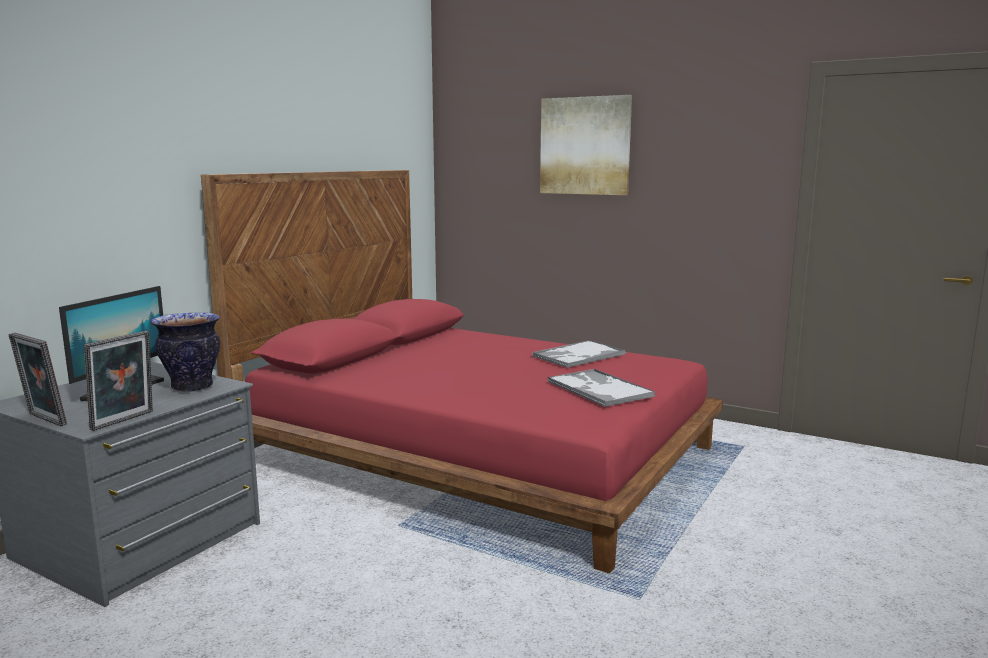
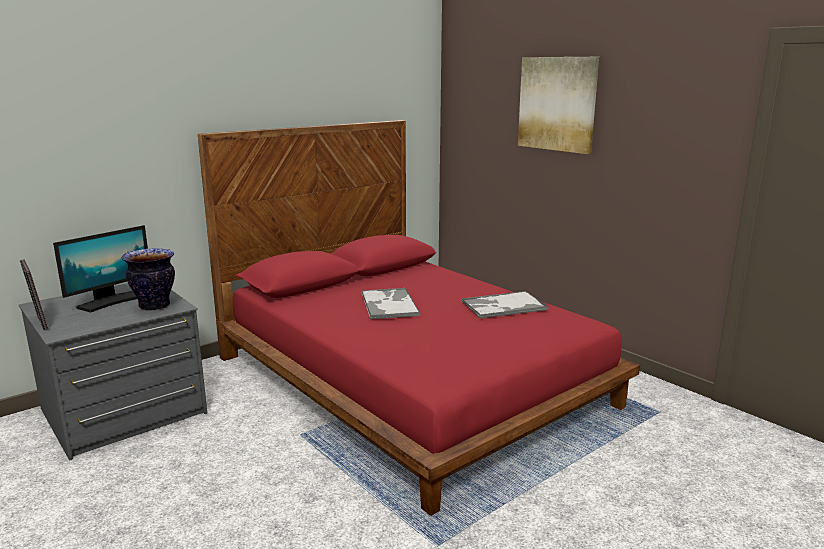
camera: 20 degrees right, 5 degrees up
(125, 421) = (83, 331): picture frame -> none
(598, 388) = (482, 345): tray -> tray (389, 304)

